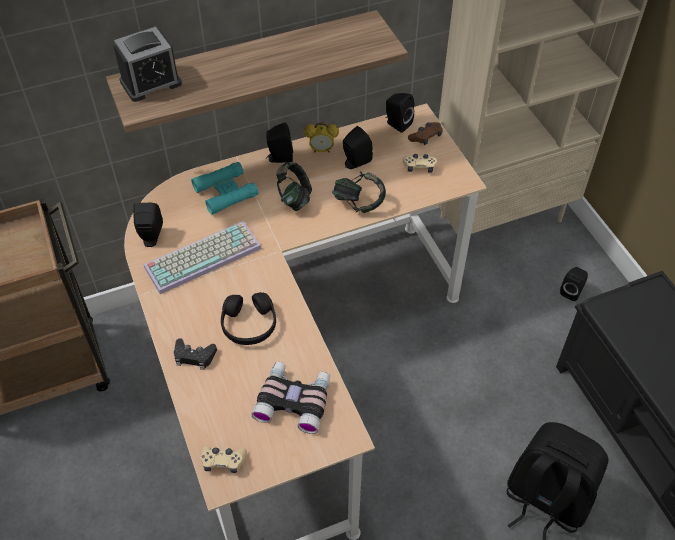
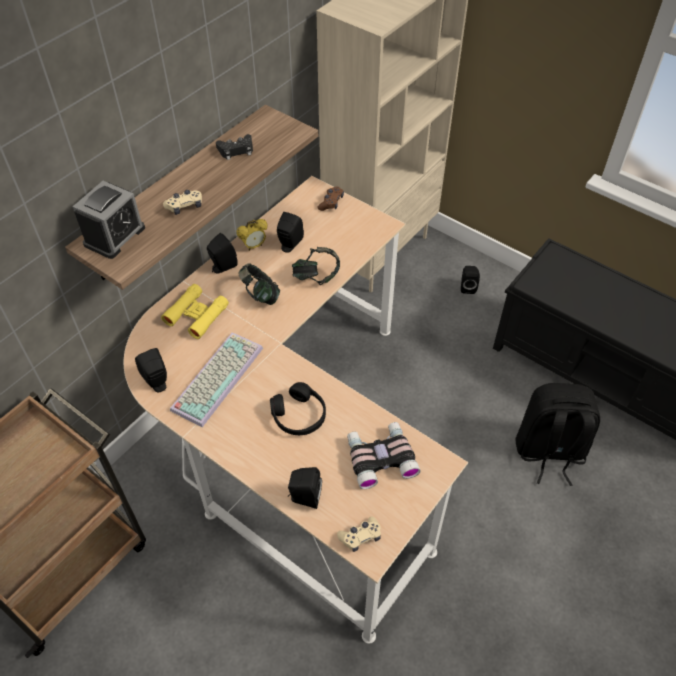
camera: 30 degrees left, 0 degrees up
(194, 356) = (272, 464): black game controller -> black game controller (236, 150)
(225, 192) = (196, 315): turquoise binoculars -> yellow binoculars
(397, 124) = (300, 201): black speaker -> black speaker (304, 497)
(419, 167) = (343, 228): beige game controller -> beige game controller (185, 206)

